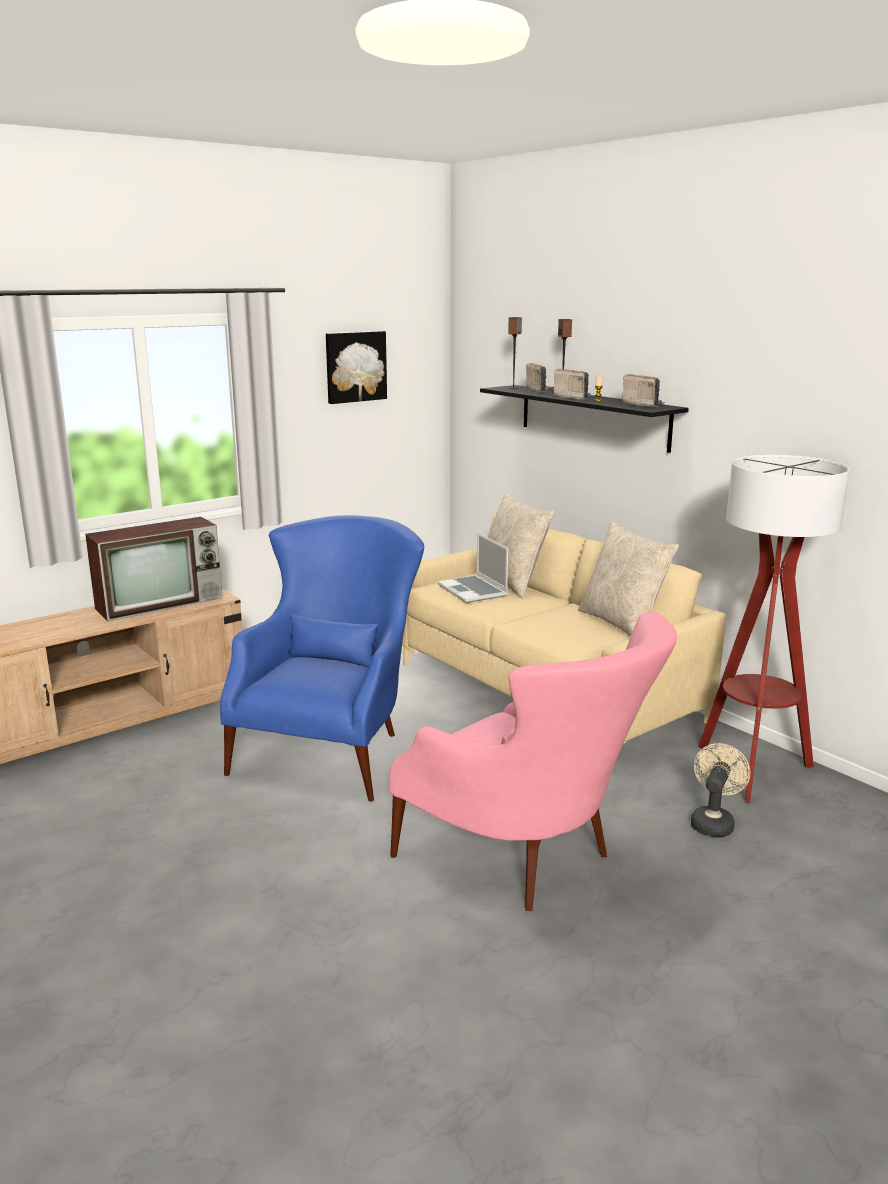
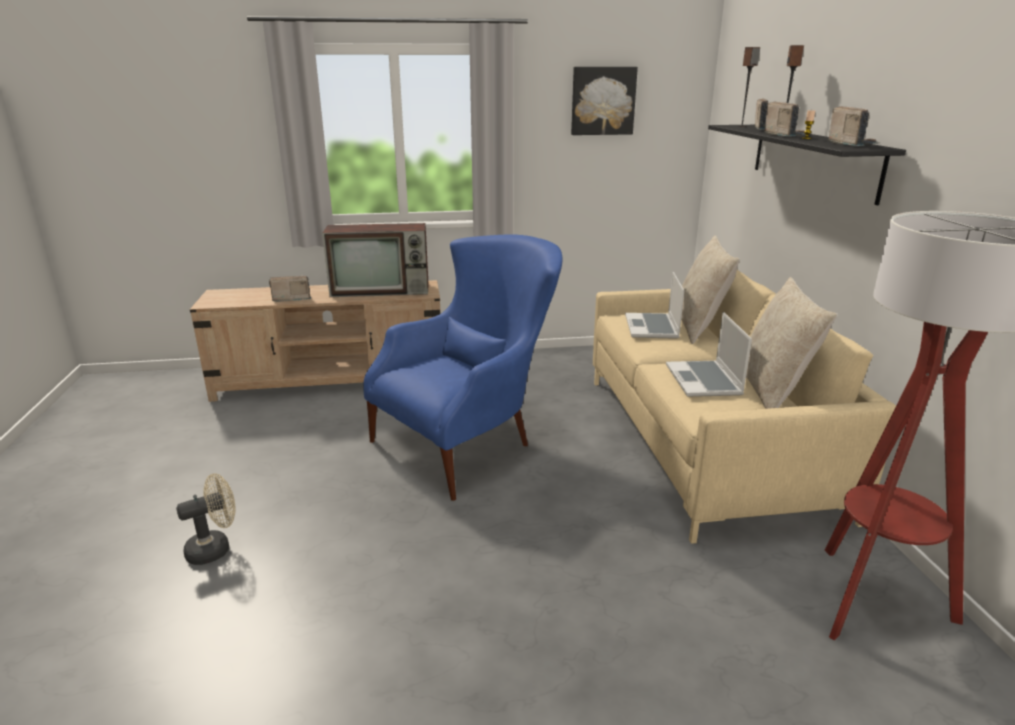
camera: 30 degrees right, 5 degrees up
(59, 631) = (291, 298): none -> radio
(530, 860) = (532, 612): pink armchair -> none
(565, 626) = (704, 381): none -> laptop
(713, 822) = (768, 647): beige fan -> beige fan (215, 548)

